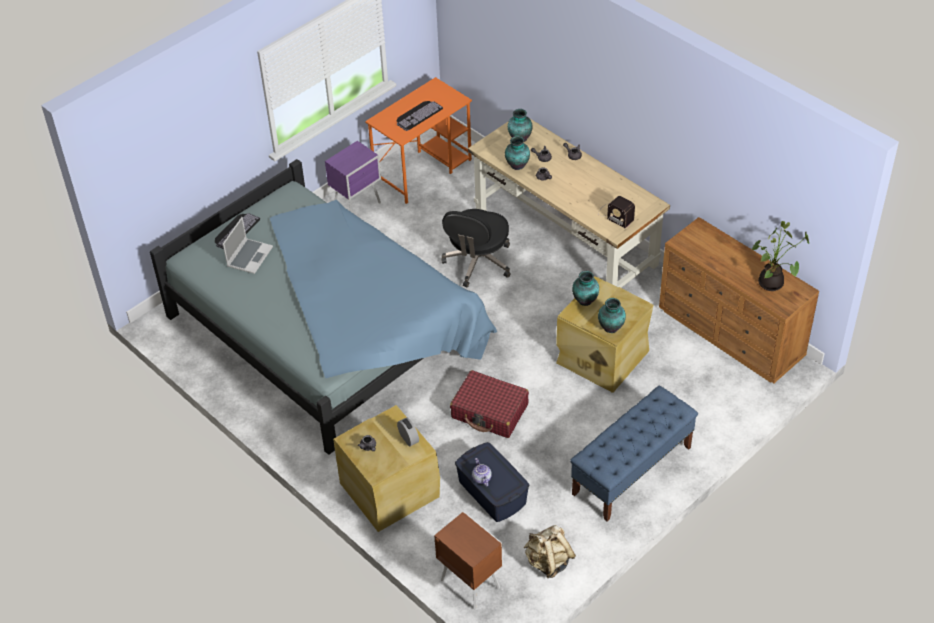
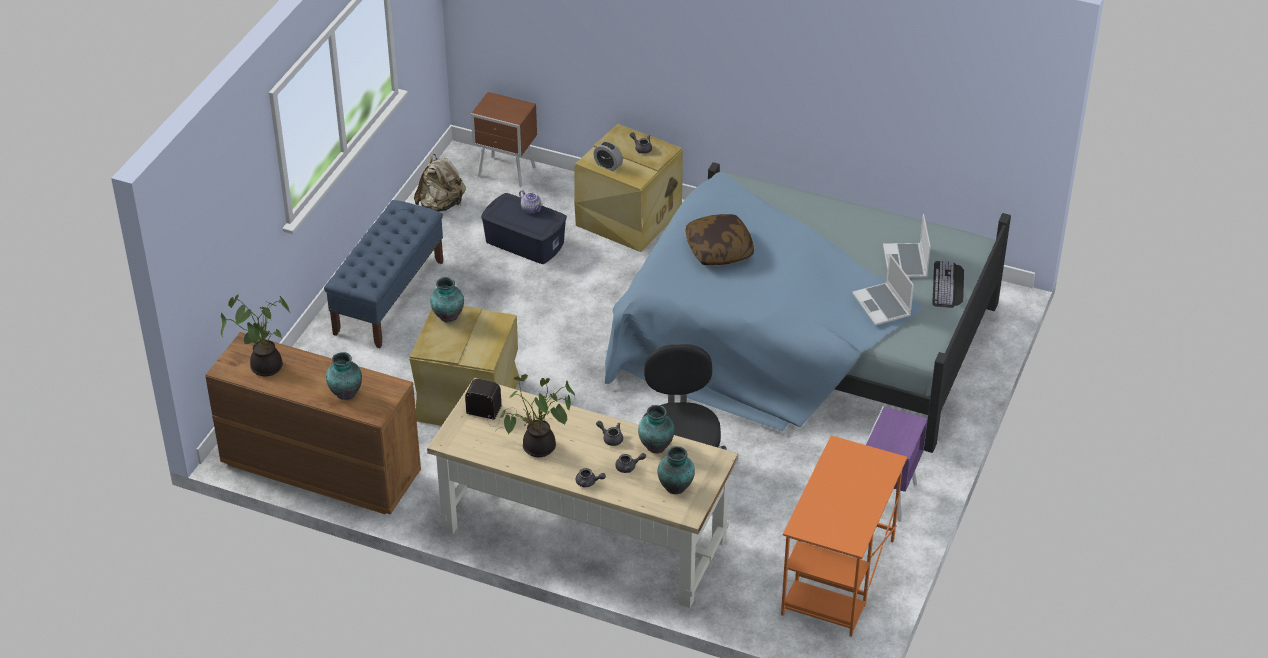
camera: 155 degrees right, 5 degrees down
(296, 224) = (882, 306): none -> laptop
(378, 303) = (719, 250): none -> pillow
(418, 114) = (842, 486): keyboard -> none
(490, 411) = (568, 310): red suitcase -> none
(585, 301) = (491, 338): vase -> vase (345, 392)
(595, 183) = (538, 449): none -> potted plant

